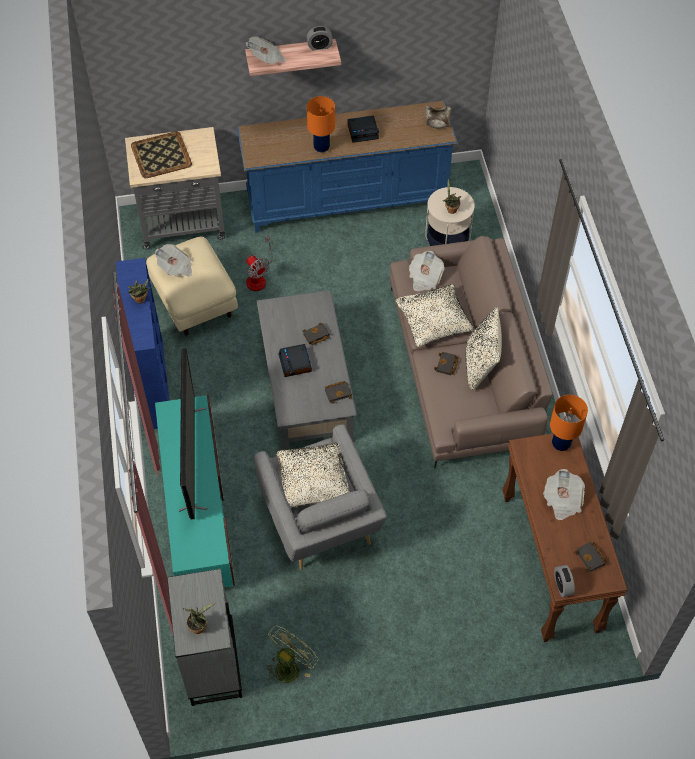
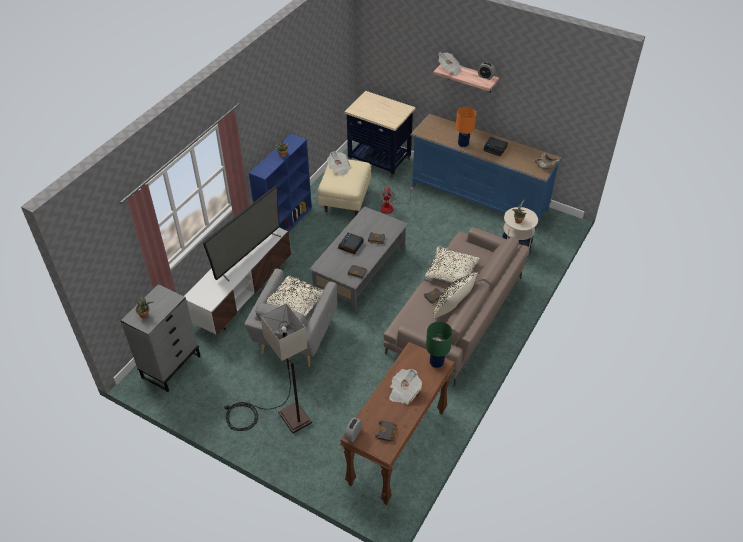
camera: 40 degrees right, 10 degrees down
(160, 155) = (374, 106): tray -> none
(183, 224) = (379, 162): grey cart -> blue cart
(197, 512) = (242, 293): turquoise tv stand -> white tv stand
(290, 665) = (205, 394): green fan -> none
(384, 637) = (266, 417): none -> floor lamp
(424, 278) = (469, 248): newspaper -> none
(561, 444) = (436, 363): orange table lamp -> green table lamp

